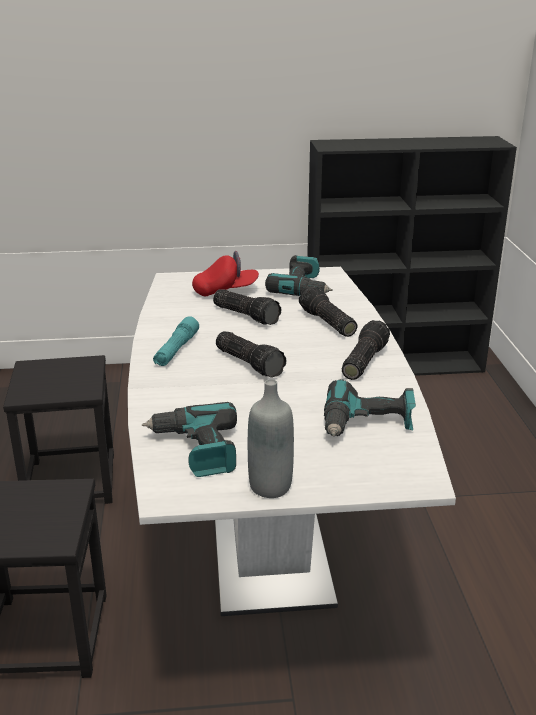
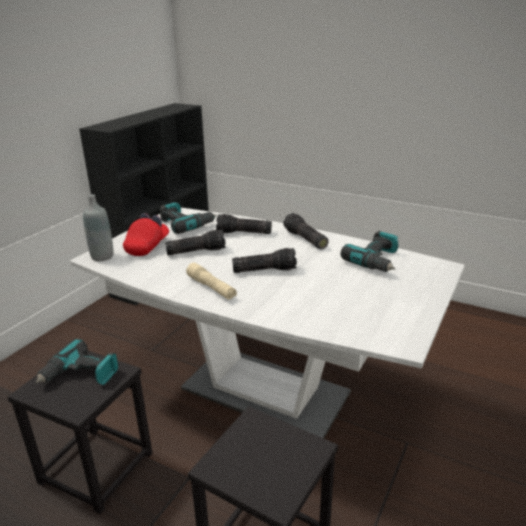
camera: 55 degrees left, 0 degrees up
(176, 350) = (211, 288): turquoise flashlight -> beige flashlight
(197, 450) = (357, 319): power drill -> power drill (81, 375)
(270, 486) = (419, 308): grey bottle -> grey bottle (102, 256)

